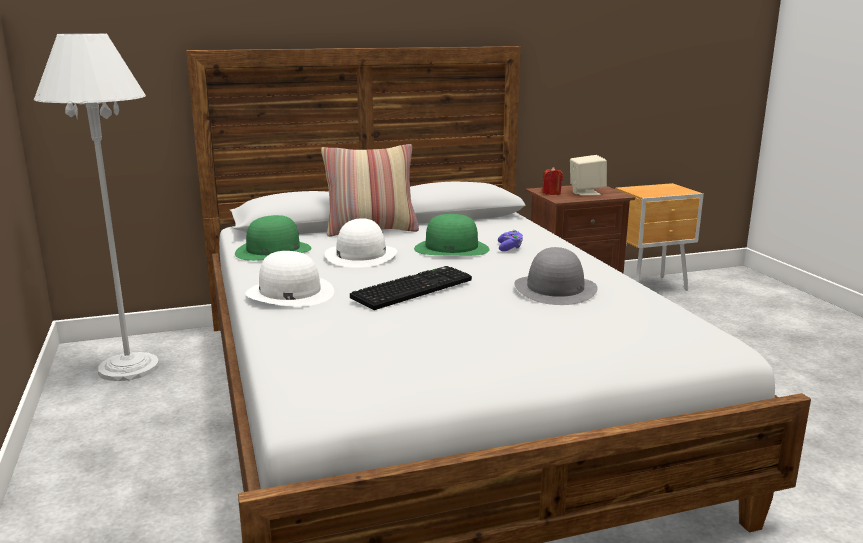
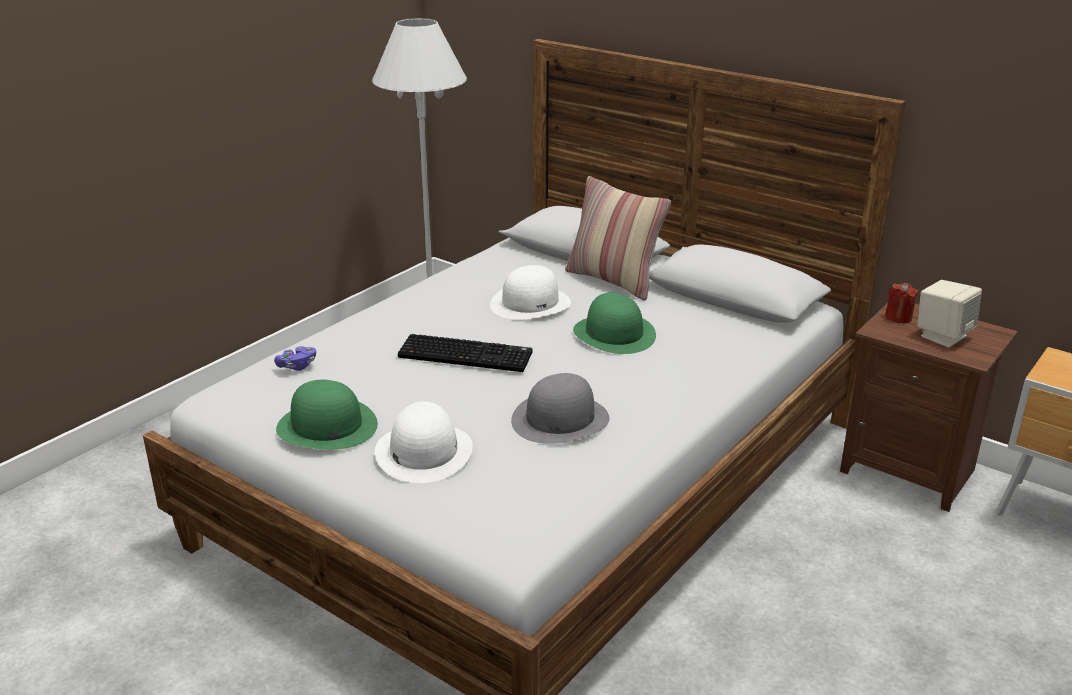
camera: 55 degrees right, 10 degrees up
(273, 251) = (494, 267): green hat -> green hat (326, 426)
(289, 293) = (402, 312): white hat -> white hat (423, 451)
(509, 248) = (660, 360): purple game controller -> purple game controller (297, 366)

